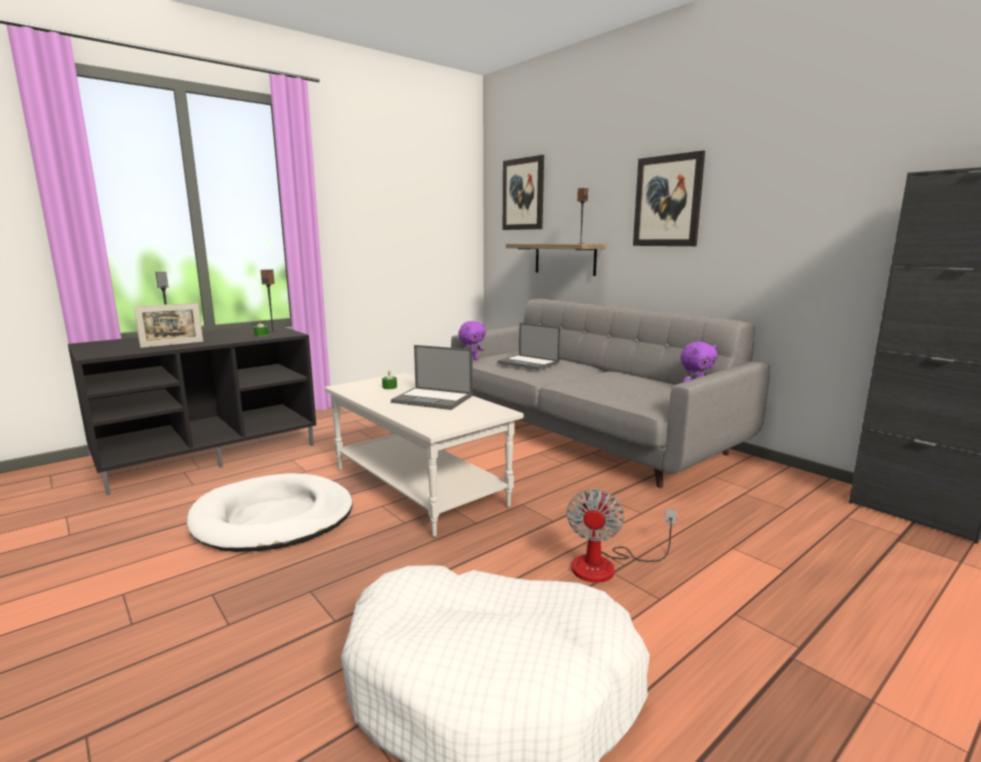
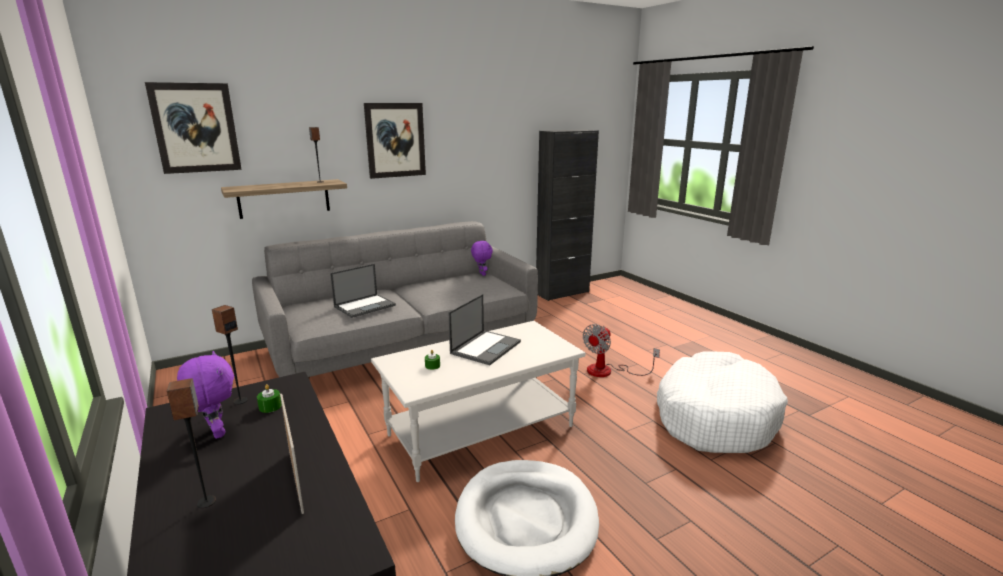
camera: 80 degrees left, 5 degrees up
(472, 360) = (308, 330): purple plush toy -> purple plush toy (216, 432)
(606, 565) = (608, 371): fan -> fan turned 105 degrees clockwise

